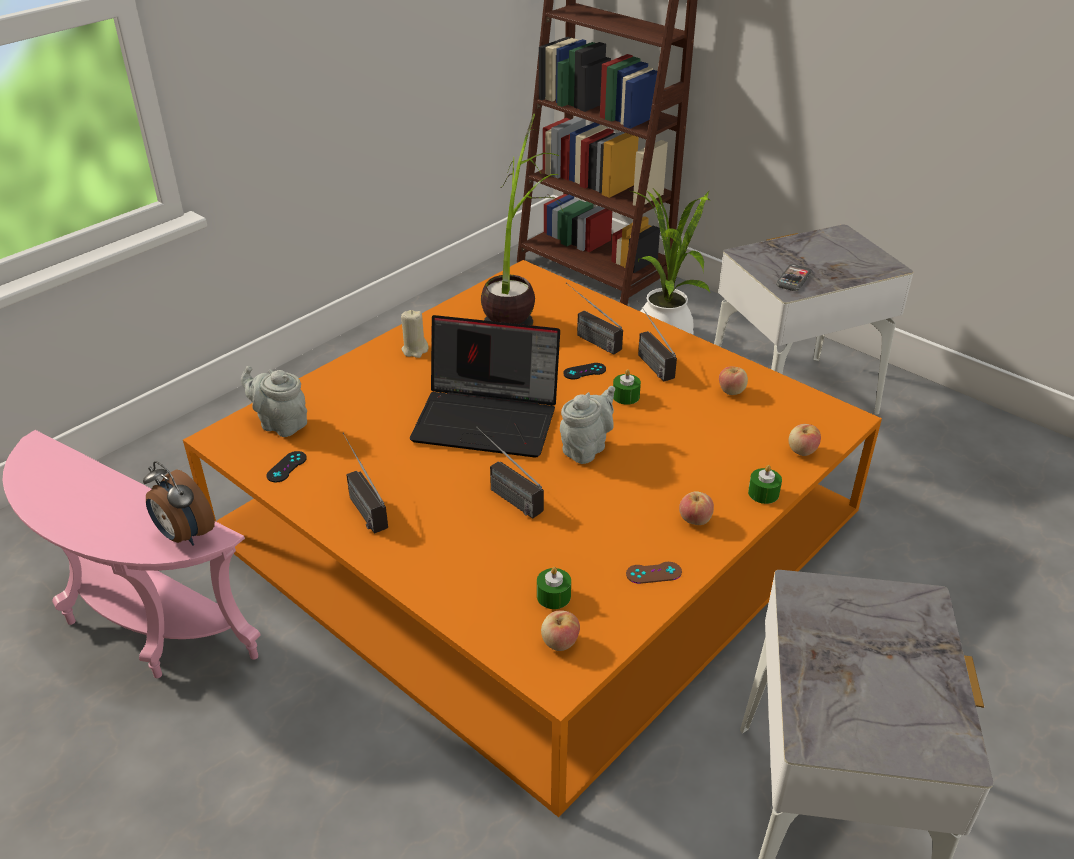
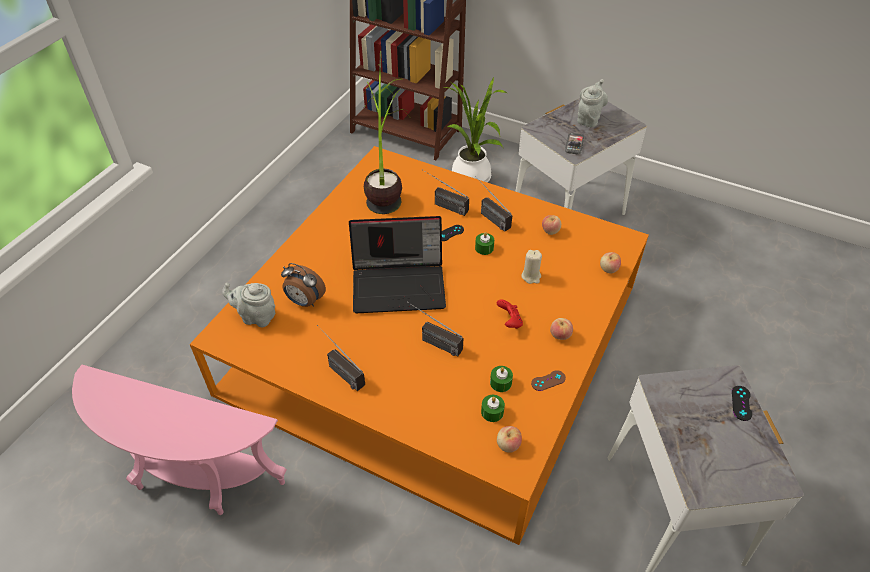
camera: 15 degrees left, 10 degrees up
(184, 535) = (235, 428): alarm clock -> alarm clock (305, 301)
(286, 467) = (275, 351): black game controller -> black game controller (741, 403)
(415, 350) = (327, 236): beige candle -> beige candle (531, 276)
(586, 448) = (473, 294): grey teapot -> grey teapot (589, 118)
(626, 490) = (509, 321): none -> red game controller
(763, 493) = (595, 306): green candle -> green candle (500, 383)

